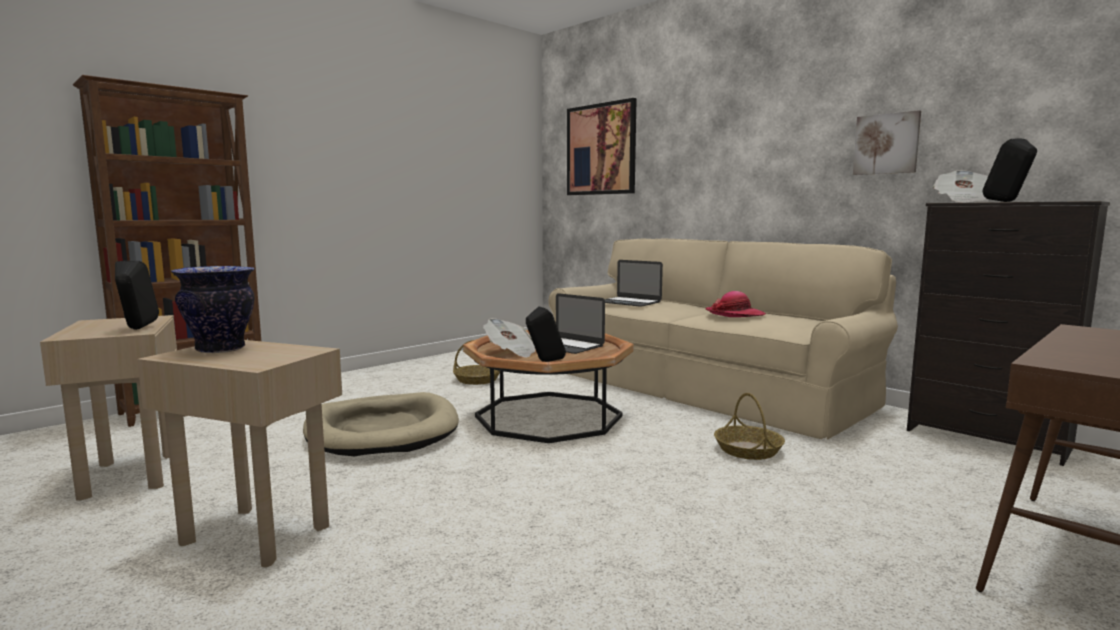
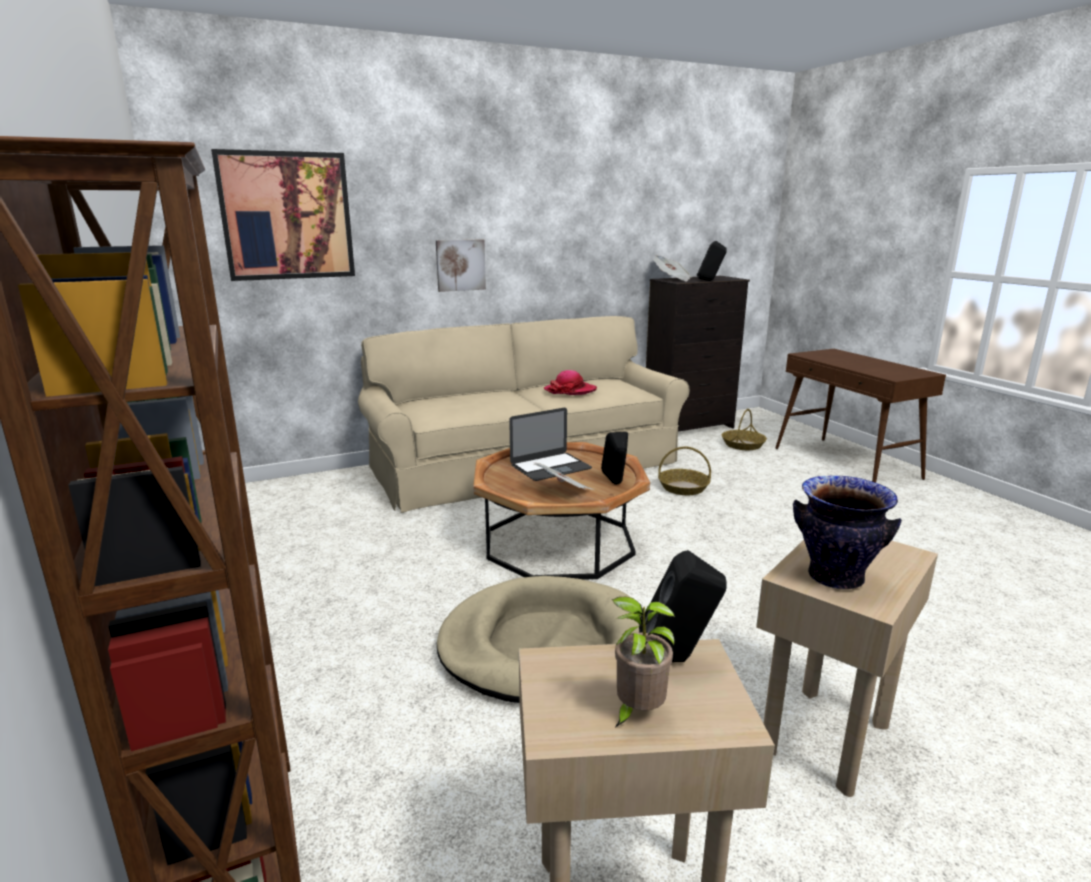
camera: 70 degrees left, 10 degrees up
(95, 327) = (637, 712): none -> potted plant
(477, 380) = (382, 561): basket -> basket (743, 445)
(629, 302) = (462, 406): laptop -> none
(886, 144) = (607, 232): picture -> picture (460, 265)

